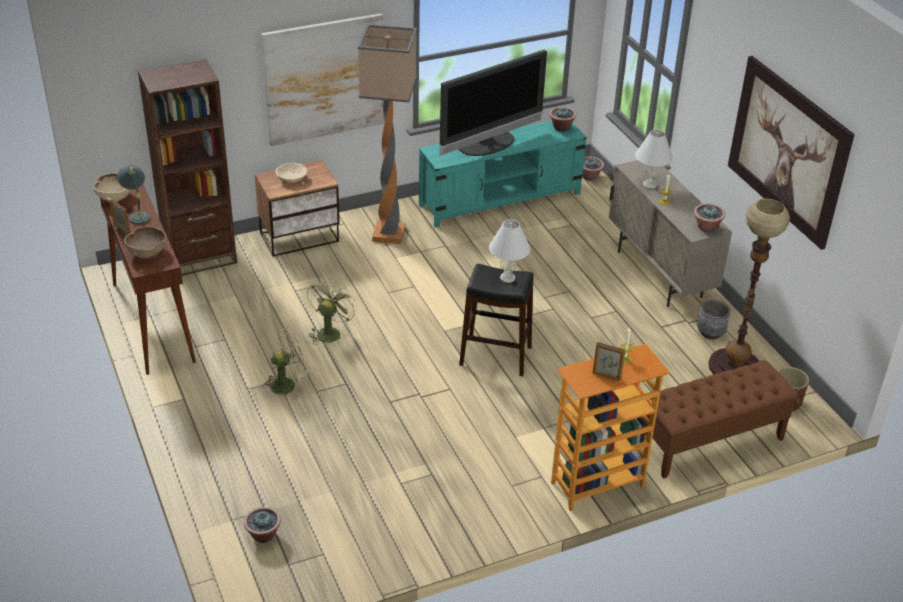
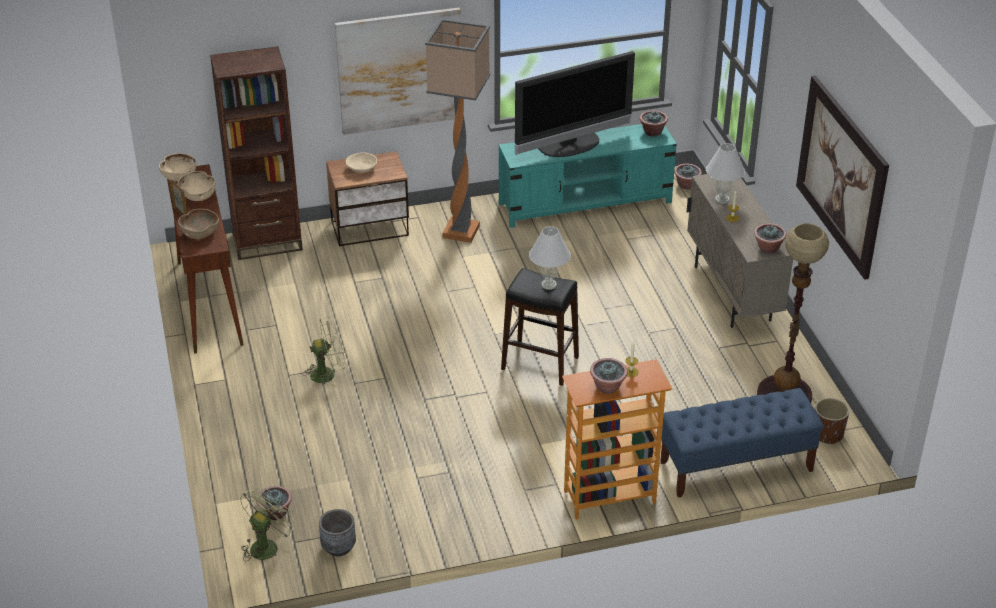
camera: 10 degrees right, 0 degrees up
(138, 214) = (198, 196): grey table lamp -> beige bowl
(330, 332) = (380, 326): green fan -> green fan (267, 545)
(606, 376) = (608, 387): picture frame -> potted plant
(709, 442) = (735, 466): brown bench -> blue bench
(710, 333) = (769, 358): grey planter -> grey planter (339, 547)

